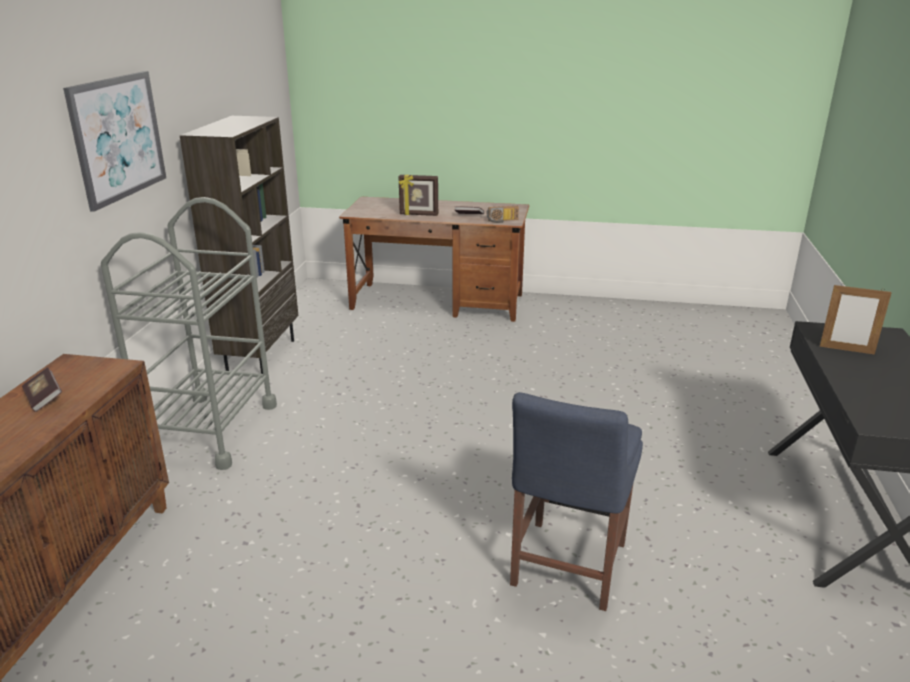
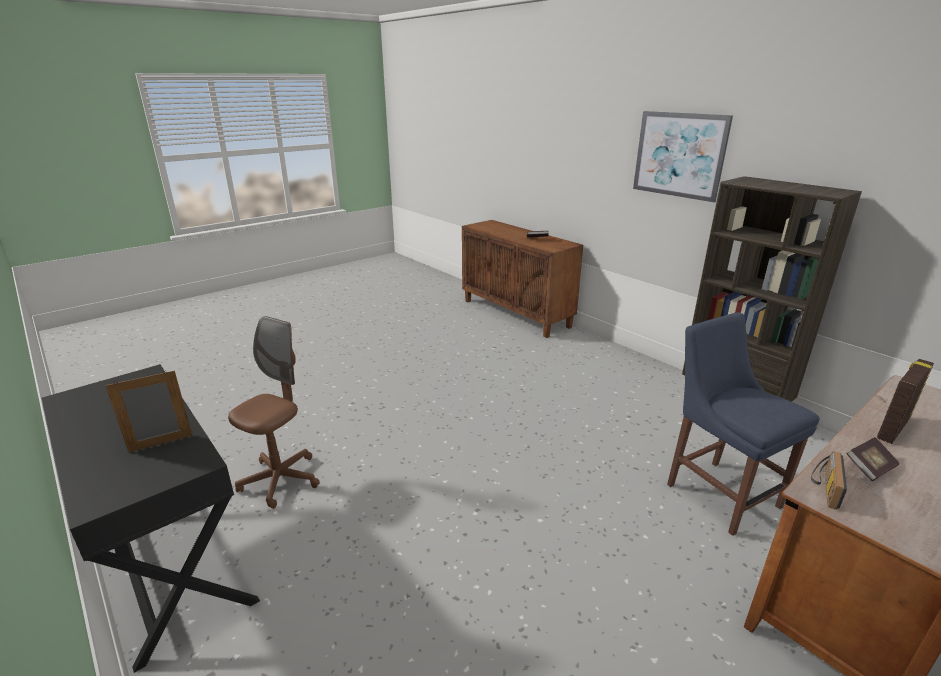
camera: 130 degrees right, 0 degrees up
(211, 430) = (616, 362): grey cart -> none
(566, 568) = (350, 412): blue chair -> blue chair (718, 492)
(710, 529) = (280, 480): none -> brown office chair

